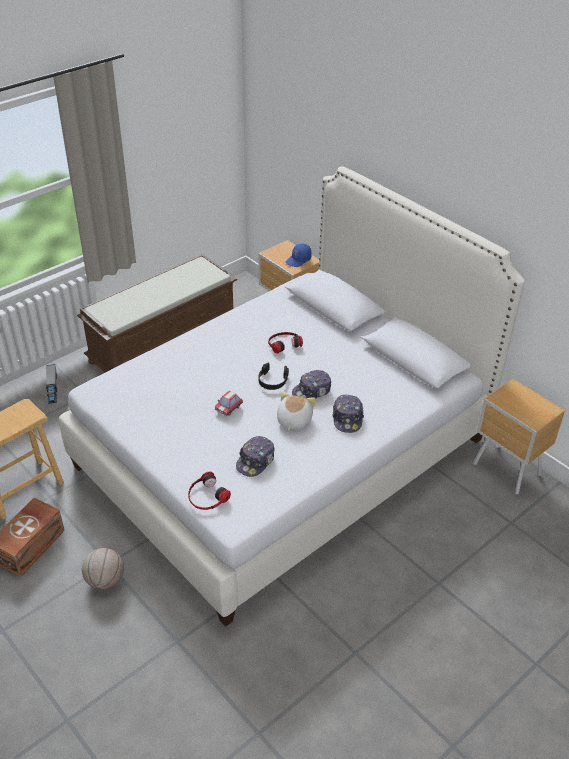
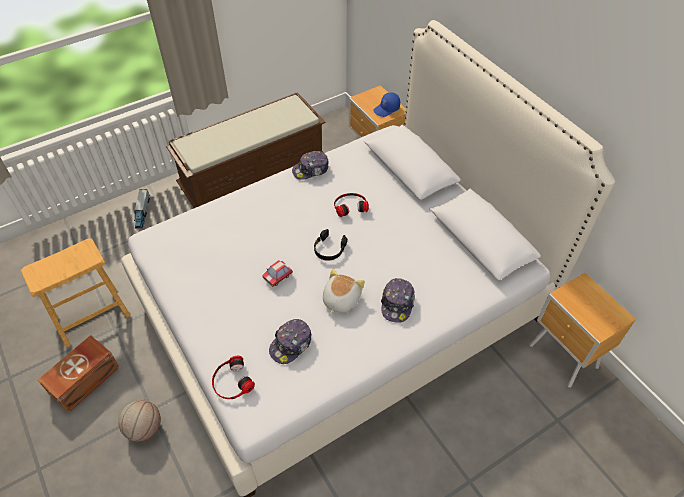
camera: 10 degrees right, 10 degrees up
(312, 391) = (367, 266): cap -> cap (311, 170)

